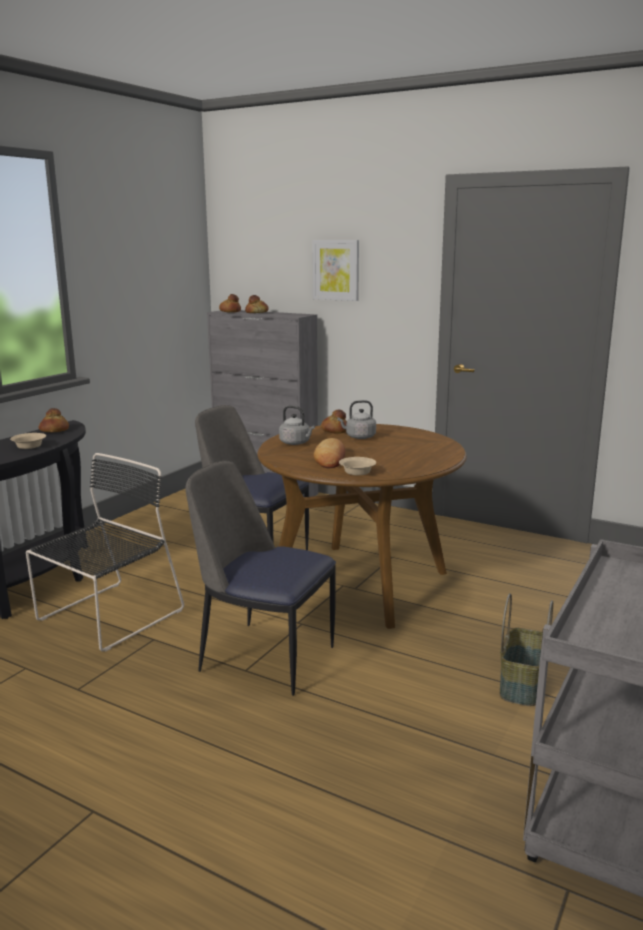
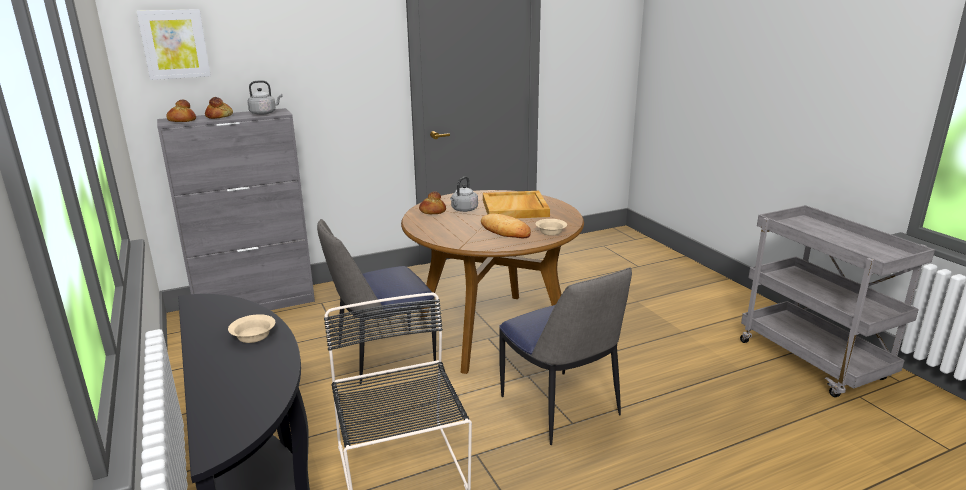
camera: 55 degrees left, 5 degrees up
(54, 430) = (208, 312): bread -> none
(264, 657) = (561, 408): chair -> chair turned 90 degrees counterclockwise
(296, 443) = (444, 230): grey kettle -> grey kettle (264, 113)
(336, 270) = (300, 59): picture -> picture (174, 44)
(400, 449) = (515, 208): none -> beige tray
(521, 684) = (676, 331): basket -> none

